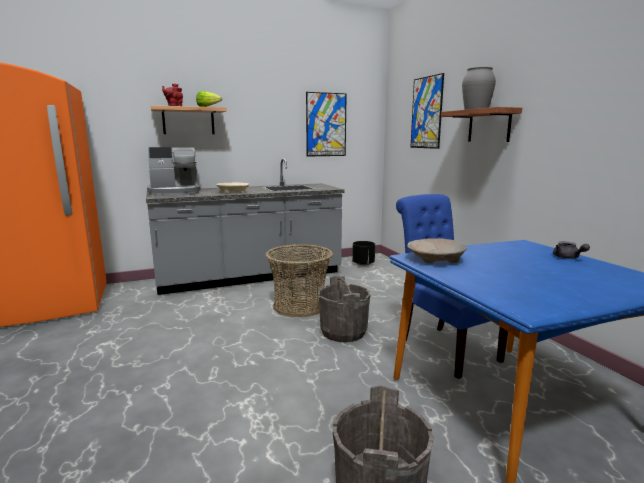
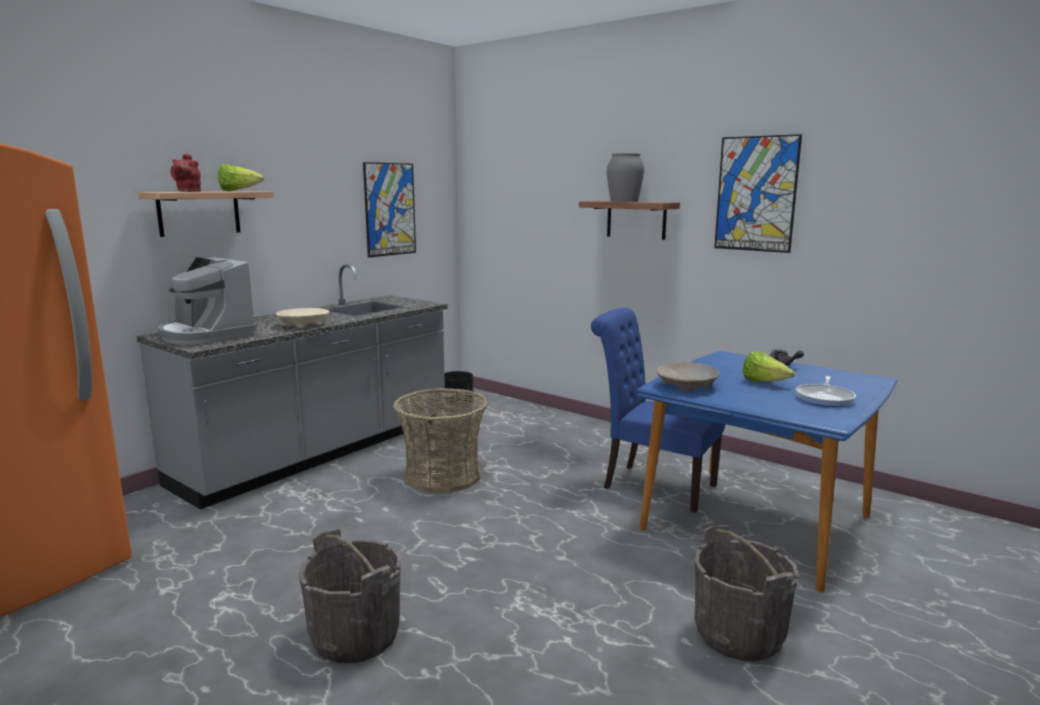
camera: 30 degrees left, 0 degrees up
(175, 192) = (206, 335): coffee machine -> coffee machine turned 90 degrees clockwise
(343, 332) = (534, 495): grey bucket -> grey bucket (356, 636)
(426, 113) = (536, 196): picture -> picture (756, 194)
(519, 267) = (763, 382): none -> lettuce
(563, 290) = (825, 398): none -> frying pan

